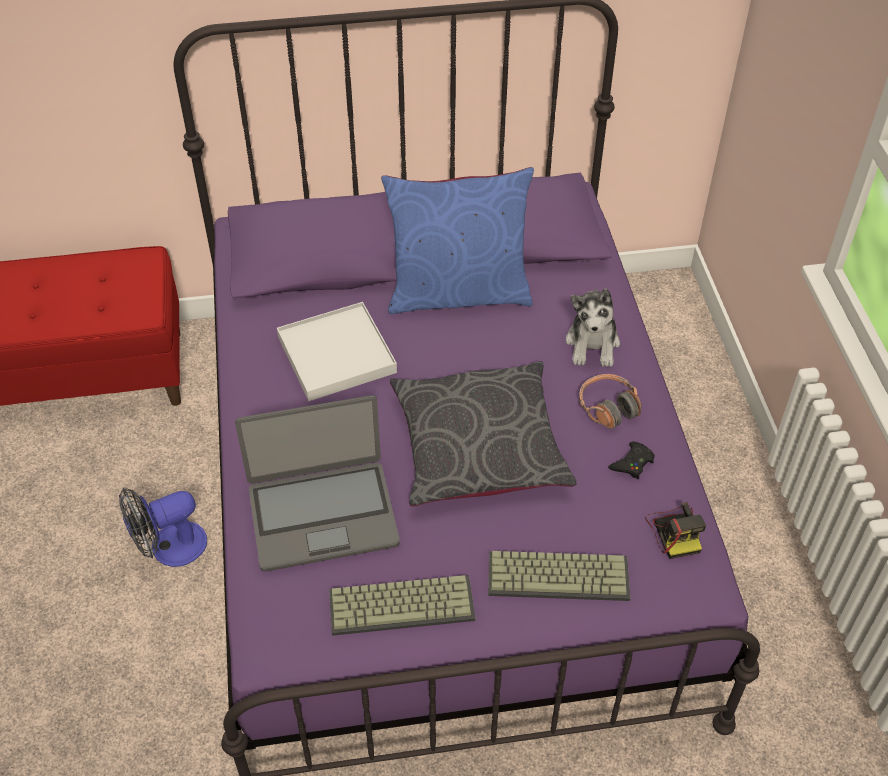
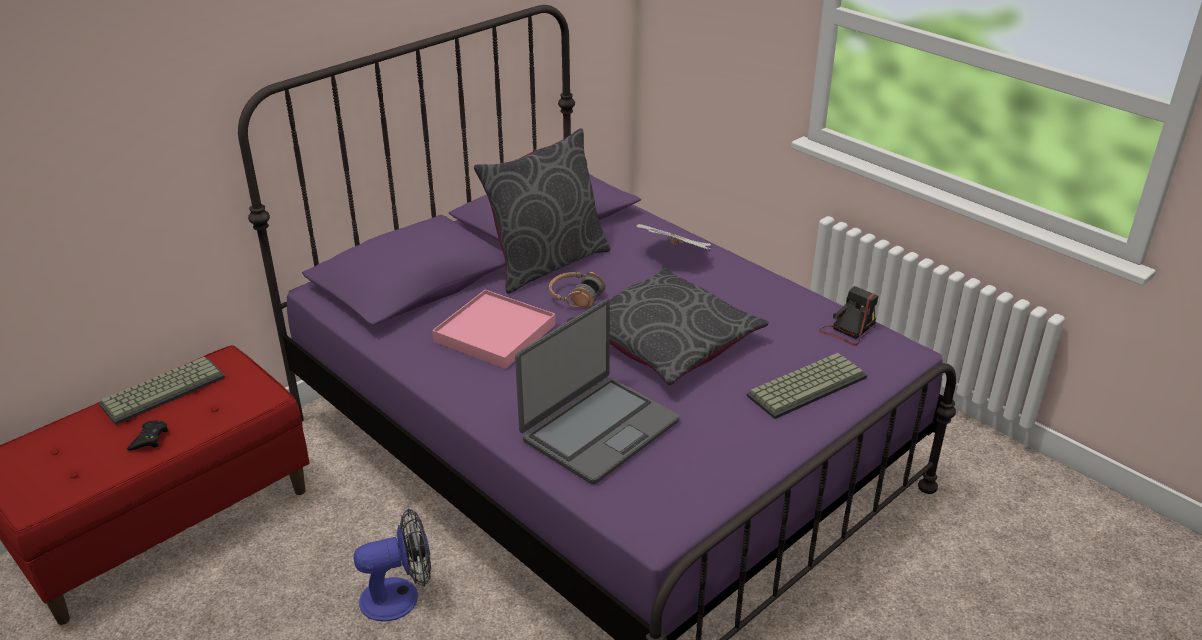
camera: 35 degrees left, 15 degrees down
(169, 548) = (400, 596): fan -> fan turned 135 degrees counterclockwise
(337, 355) = (495, 333): white tray -> pink tray
(403, 603) = (722, 452): keyboard -> keyboard (164, 390)
(458, 292) = (547, 263): blue pillow -> grey pillow
(592, 344) = (677, 255): plush toy -> newspaper
(608, 407) = (728, 284): headphones -> headphones (576, 297)
(632, 463) = (780, 306): black game controller -> black game controller (149, 439)
(674, 531) = (849, 329): camera -> camera turned 90 degrees counterclockwise

